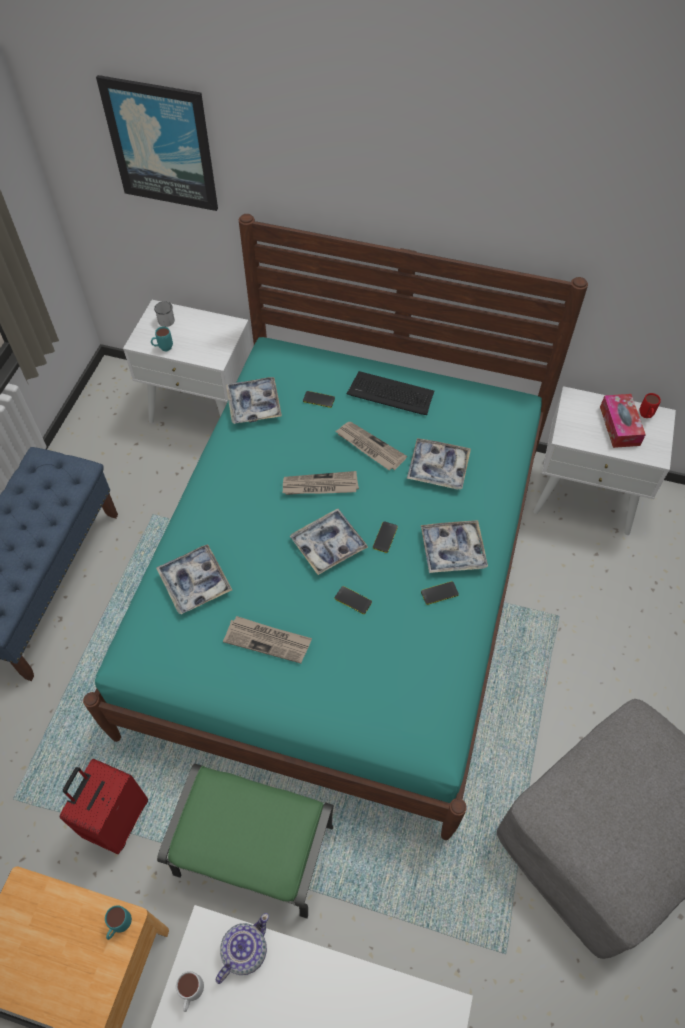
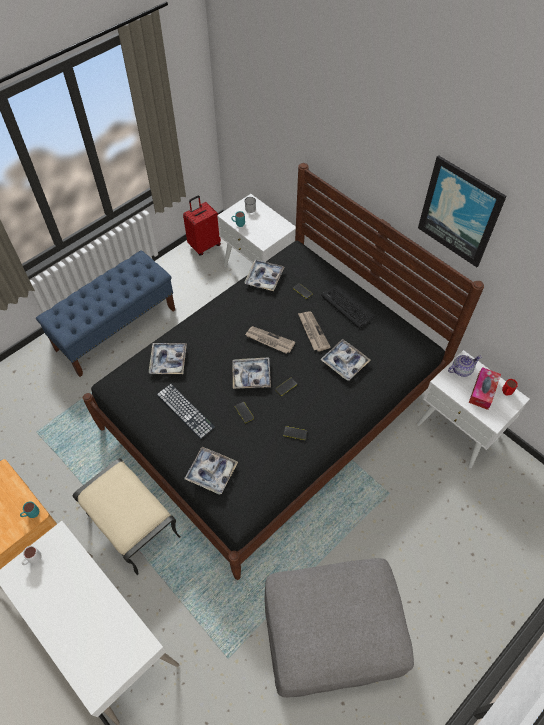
camera: 30 degrees right, 0 degrees up
(117, 819) = (77, 469): red suitcase -> red suitcase (204, 245)
(161, 144) = (271, 105): picture -> picture (460, 212)
(244, 951) = (69, 556): teapot -> teapot (461, 370)
(256, 849) = (134, 525): green ottoman -> beige ottoman
(268, 640) = (185, 410): newspaper -> keyboard
(342, 585) = (271, 409): turquoise bed -> black bed
(452, 550) = (319, 413): tray -> tray (211, 472)

